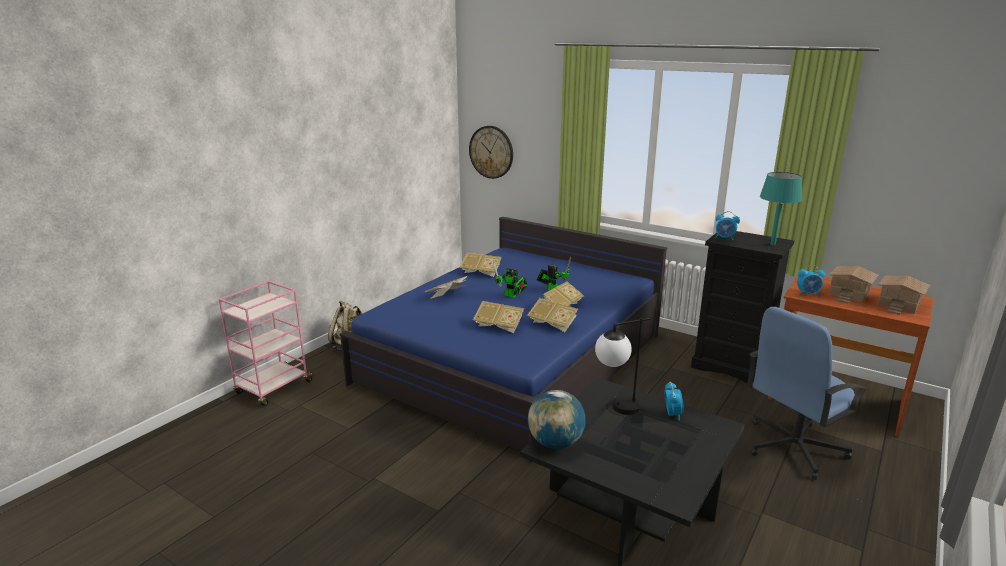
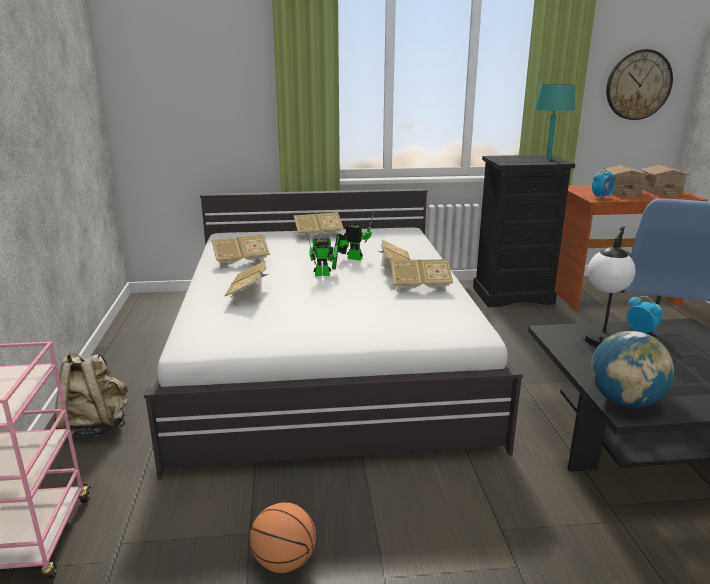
camera: 40 degrees left, 0 degrees up
(345, 447) = (284, 562): none -> basketball
(491, 152) = (161, 110): wall clock -> wall clock (638, 85)
(499, 326) = (372, 307): book -> book (318, 235)
(514, 358) = (326, 357): blue bed -> white bed
(725, 238) = (506, 161): alarm clock -> none

